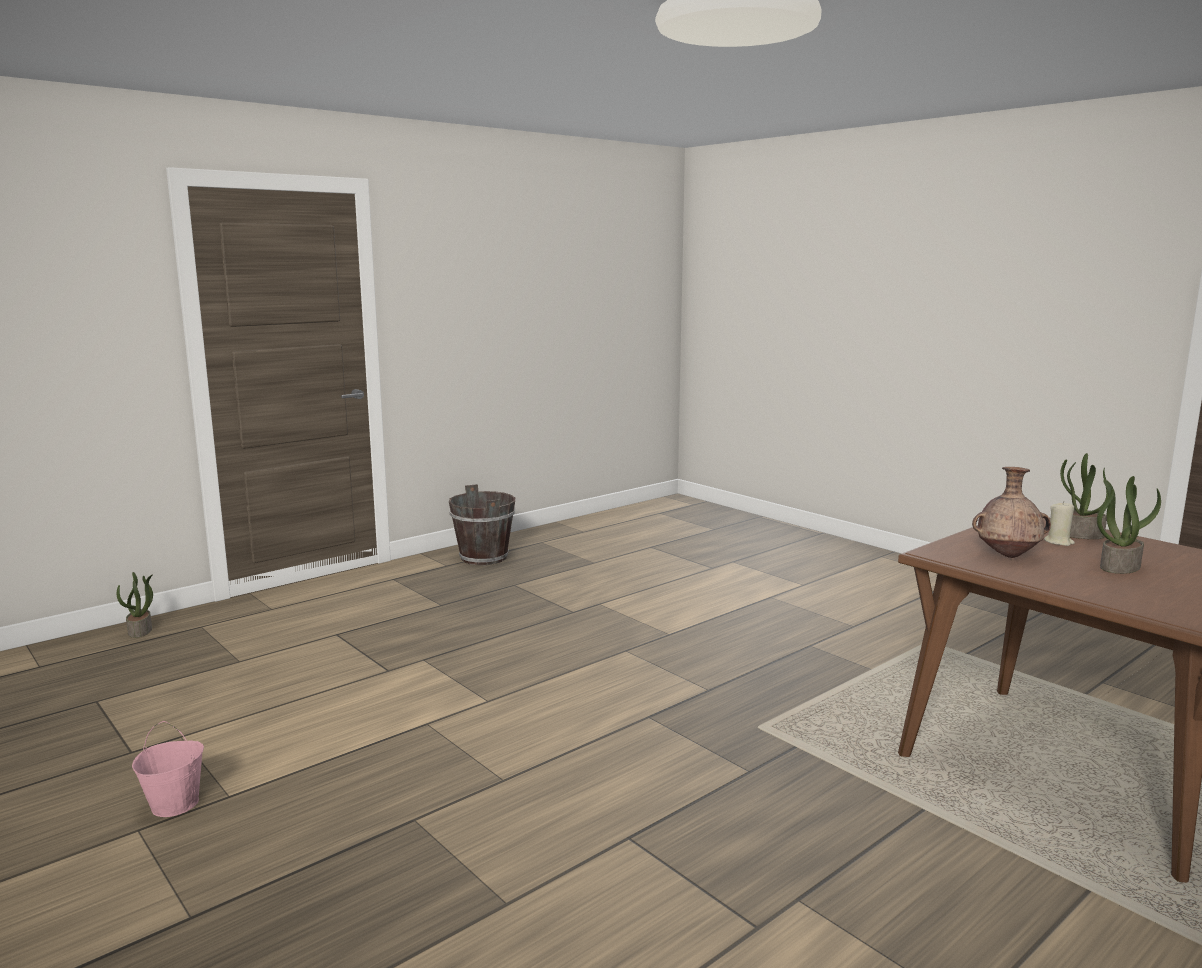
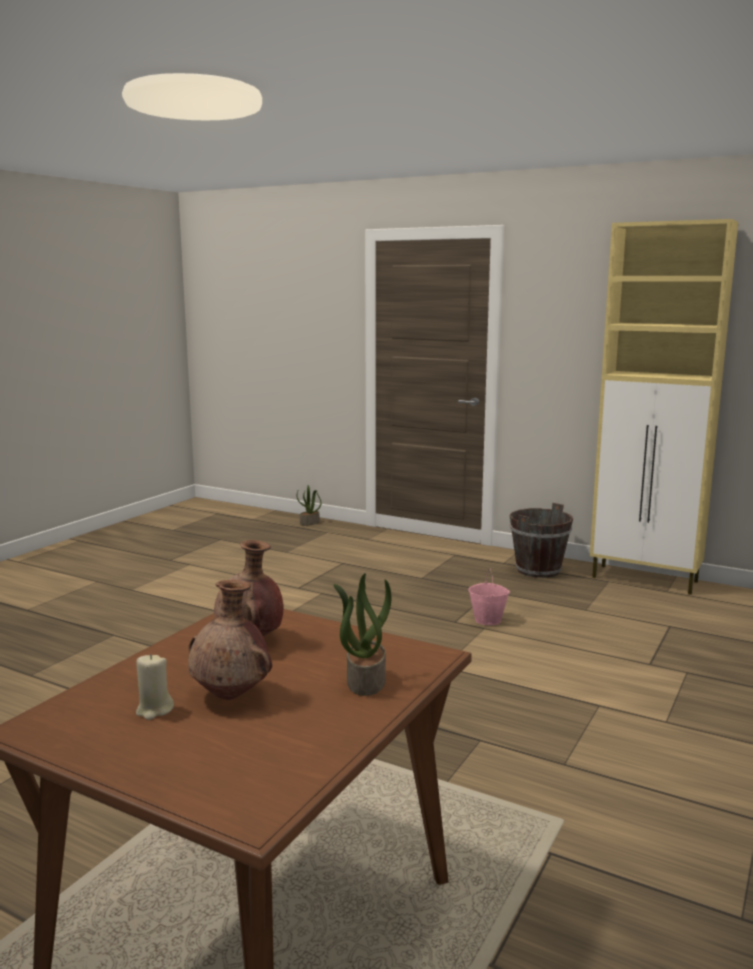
camera: 70 degrees right, 0 degrees up
(175, 804) = (121, 581): pink bucket -> pink bucket (488, 620)
(552, 531) = (646, 580): none -> beige cabinet
(1058, 542) = (321, 667): beige candle -> beige candle (154, 710)
(1119, 566) = (232, 695): potted plant -> brown vase

